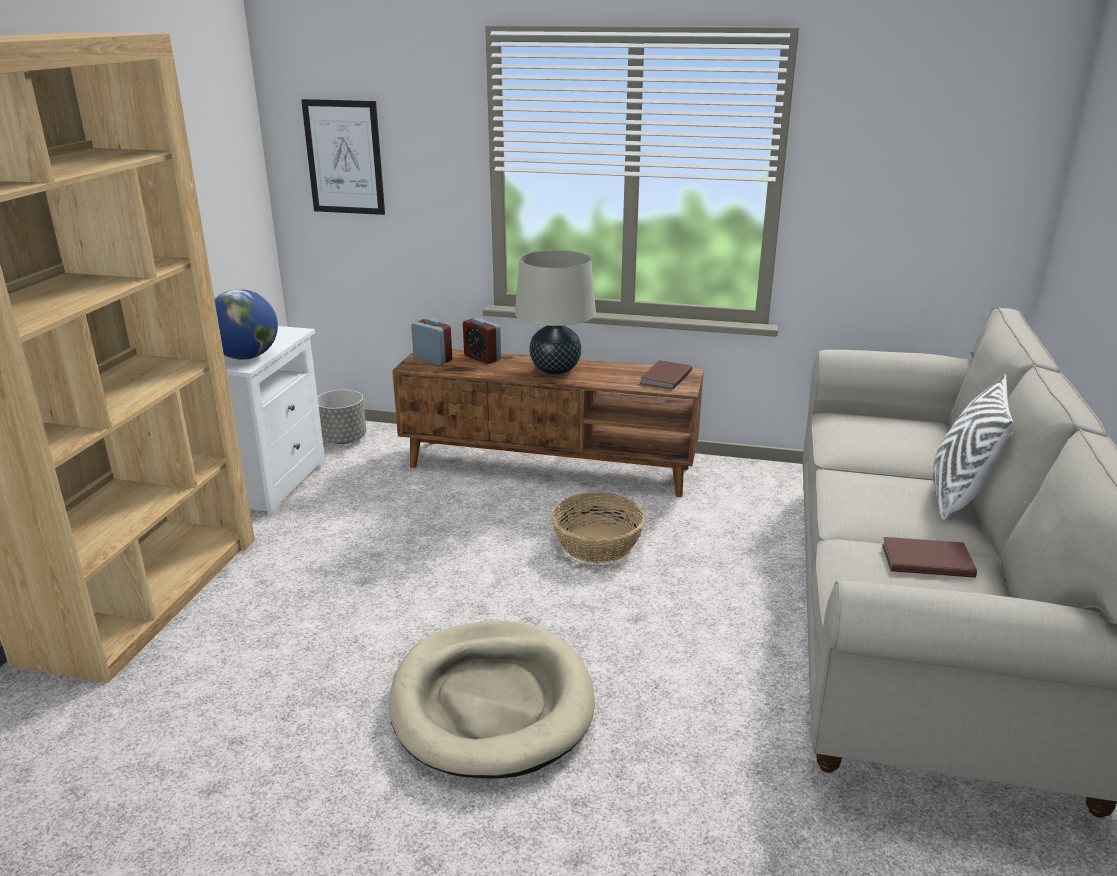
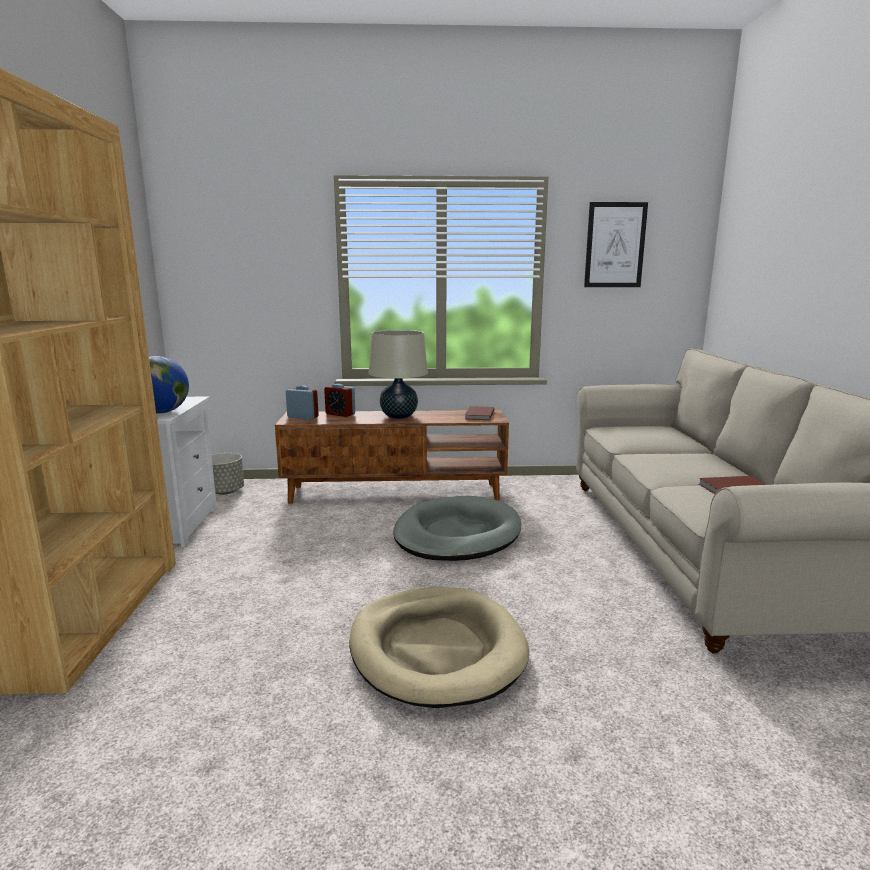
camera: 15 degrees left, 10 degrees down
(344, 157) = (223, 273): picture -> picture (615, 245)
(596, 544) = (457, 534): basket -> grey dog bed
(958, 496) = (716, 458): white pillow -> none

